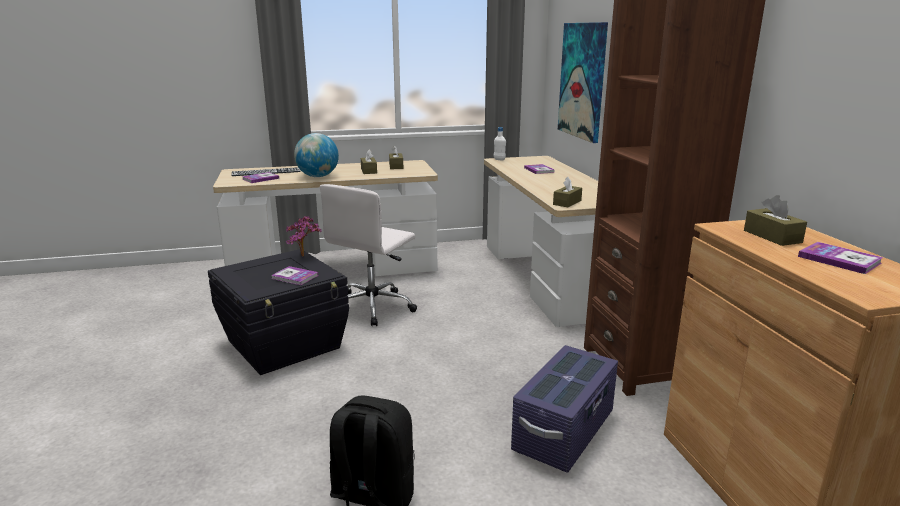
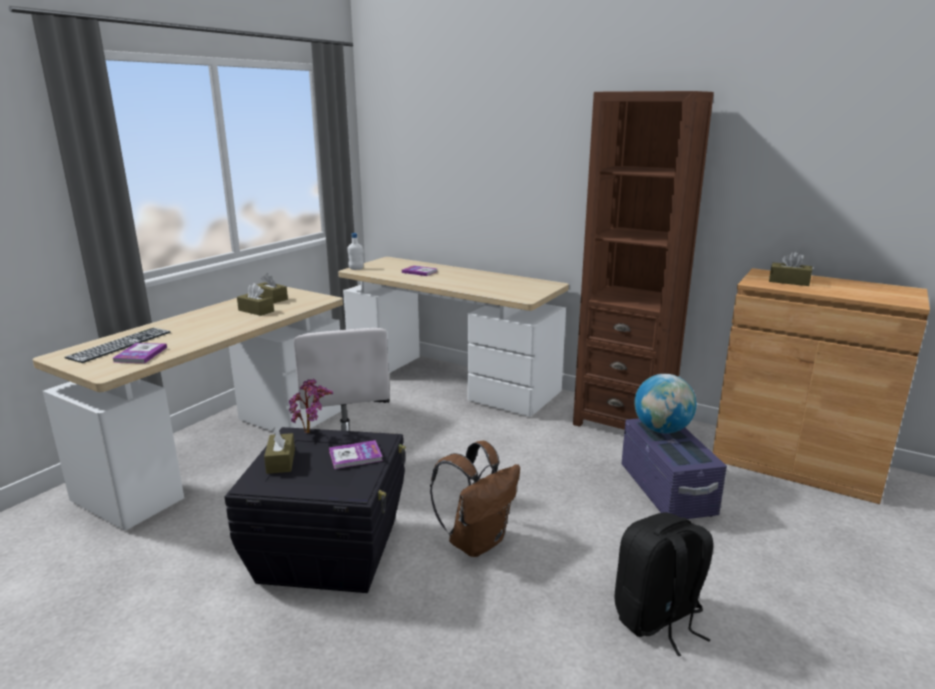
camera: 45 degrees left, 0 degrees up
(318, 176) = (213, 332): globe -> globe (662, 430)
(361, 383) = (477, 541): none -> brown backpack
(567, 202) = (520, 295): brown tissue box -> brown tissue box (281, 461)
(582, 81) = (442, 175): picture -> none
(839, 259) = (847, 286): book -> none

